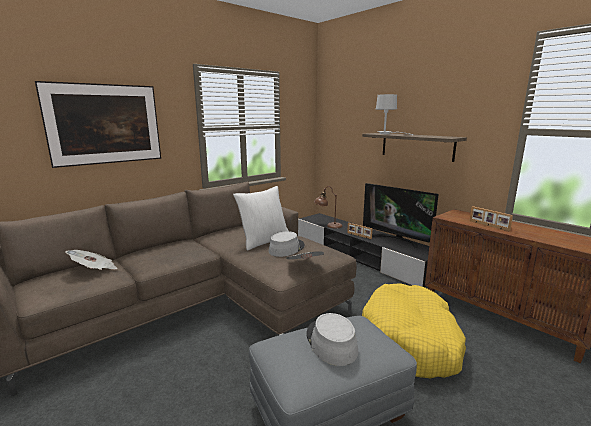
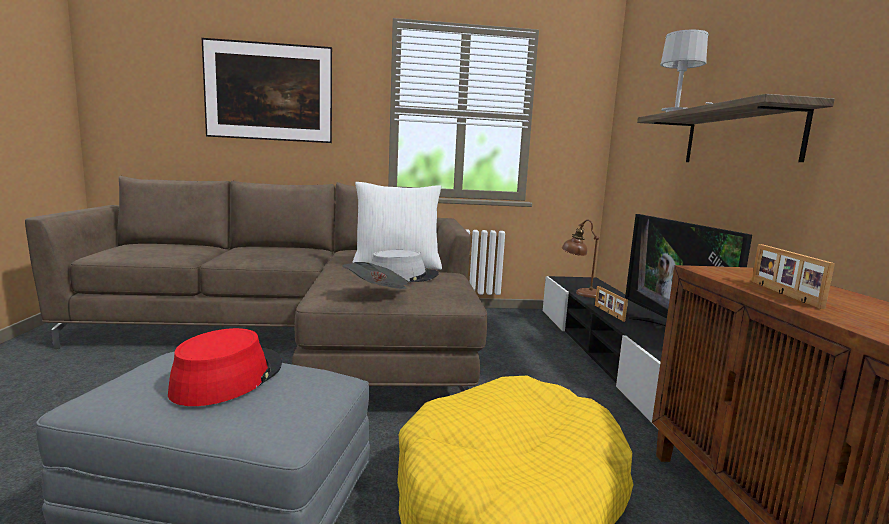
camera: 35 degrees right, 5 degrees down
(95, 270) = (185, 249): newspaper -> none
(331, 342) = (228, 377): grey hat -> red hat

